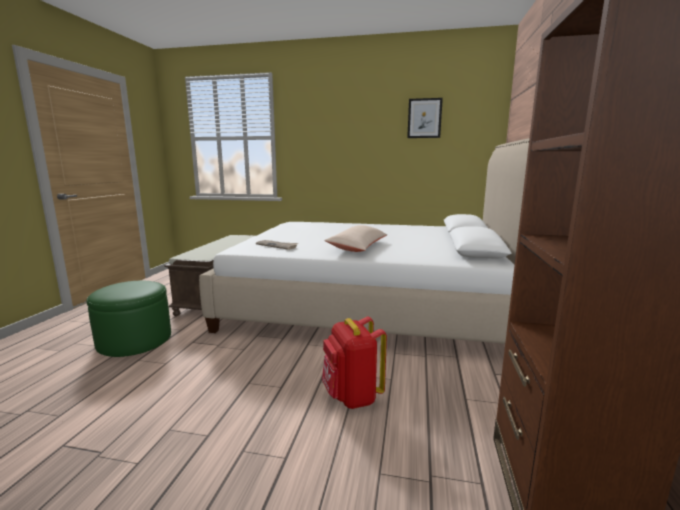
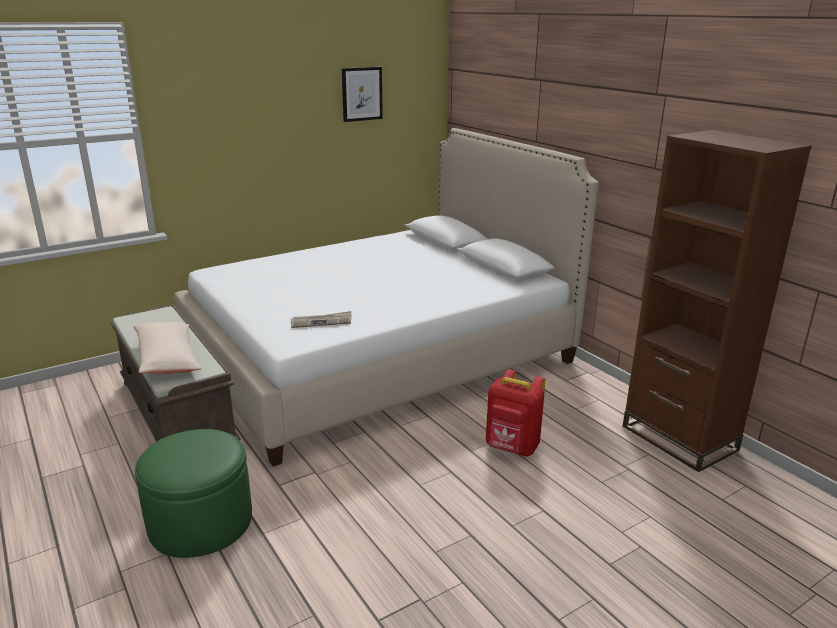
camera: 45 degrees left, 10 degrees up
(358, 246) = (403, 294): beige pillow -> beige pillow (167, 358)

